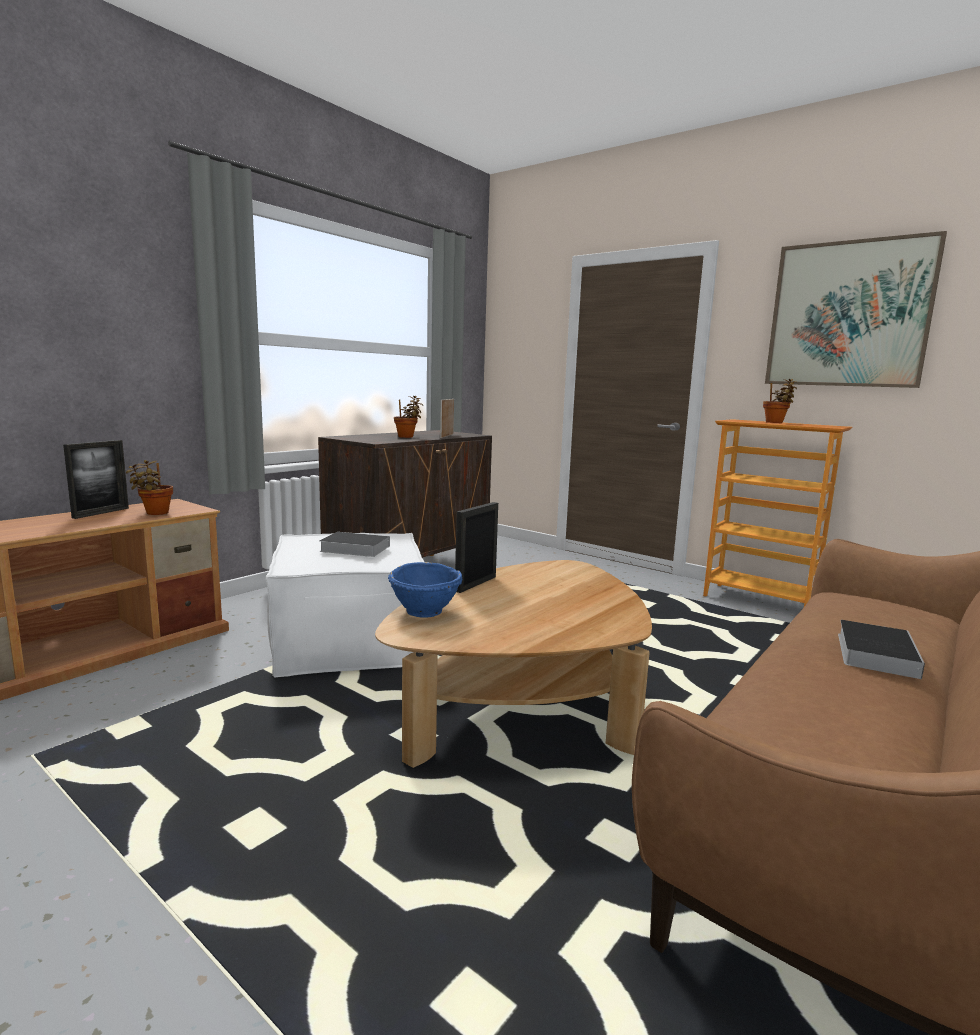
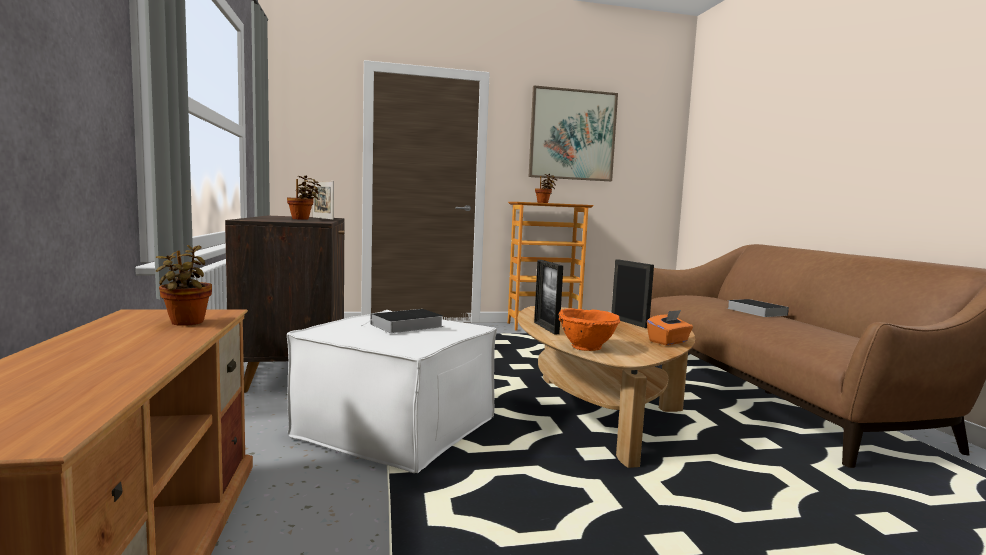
camera: 50 degrees left, 5 degrees down
(101, 513) = (103, 336): picture frame -> picture frame (629, 322)
(425, 612) = (587, 347): blue bowl -> orange bowl
(533, 638) = (668, 342): none -> orange tissue box

